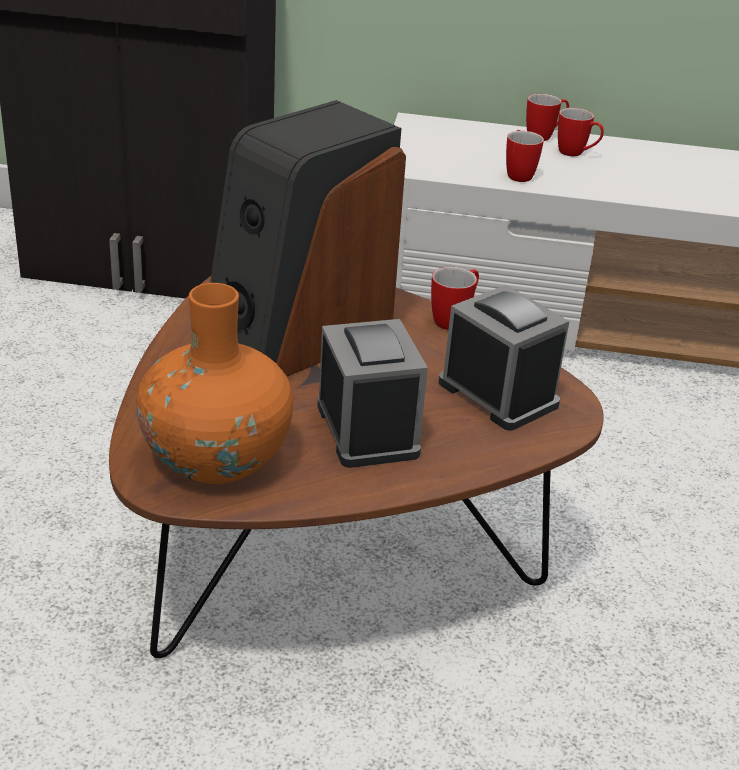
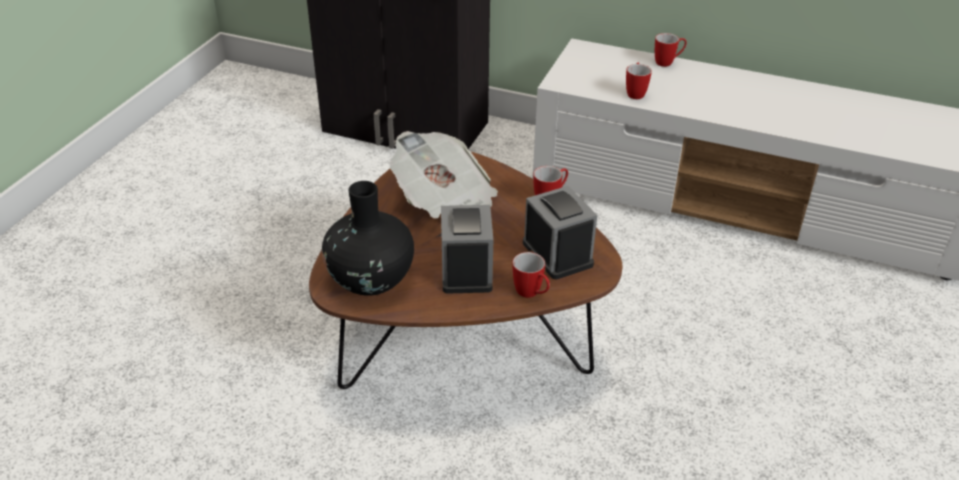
camera: 15 degrees right, 5 degrees up
(216, 459) = (371, 279): orange vase -> black vase
(297, 338) = (445, 204): speaker -> newspaper
(576, 154) = (685, 78): mug -> mug (531, 294)

